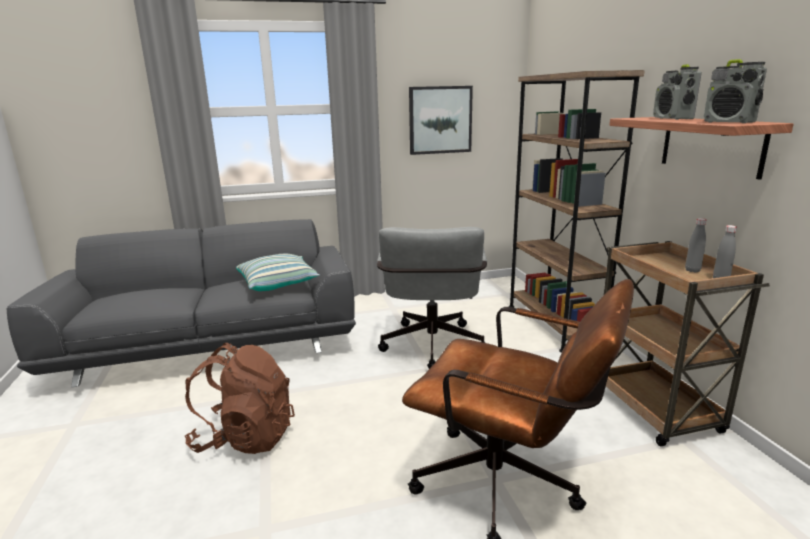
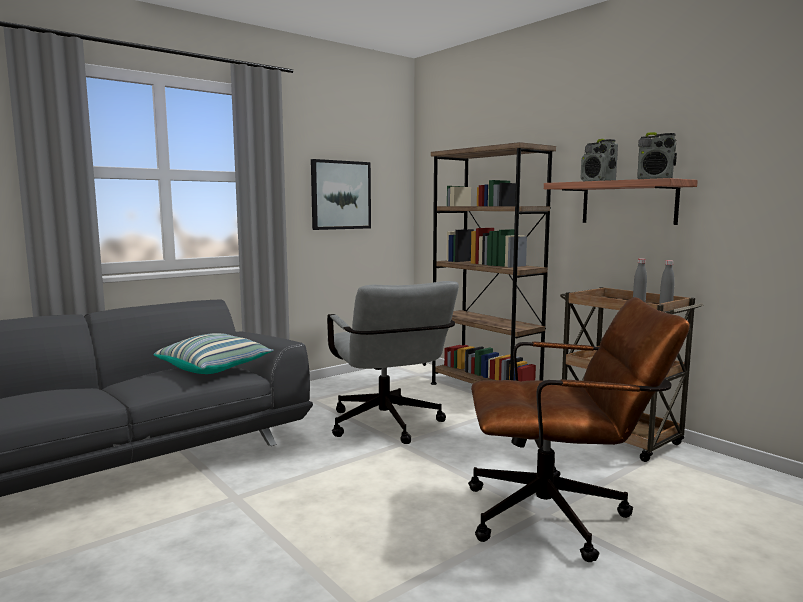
camera: 25 degrees left, 10 degrees down
(245, 437) = (250, 540): brown backpack -> none

